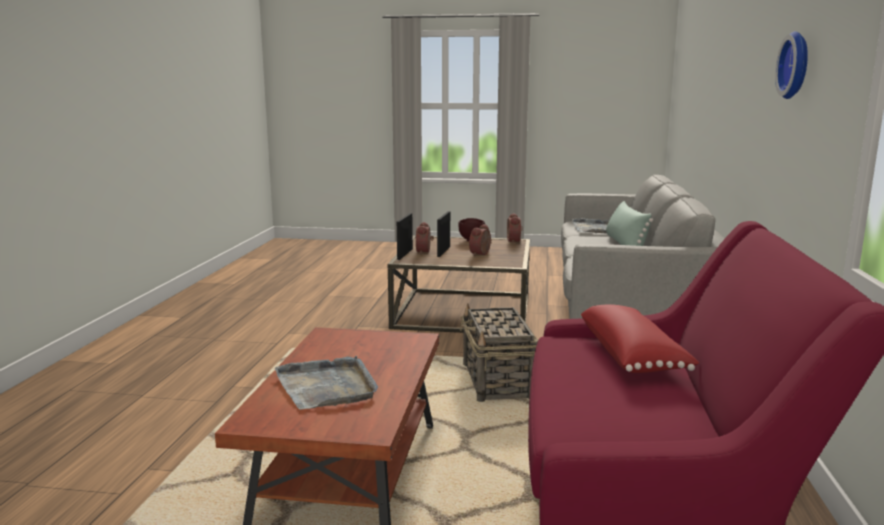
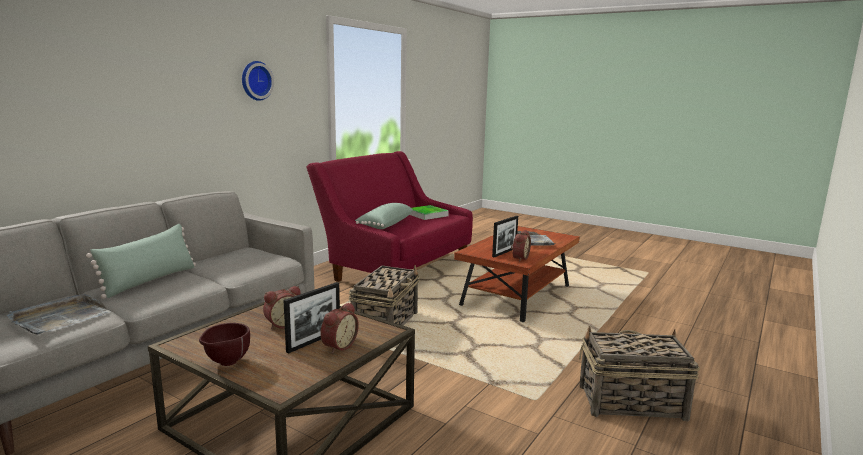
camera: 155 degrees left, 0 degrees up
(204, 363) = (630, 402): none -> basket
(405, 254) = (371, 344): picture frame -> picture frame (504, 252)
(515, 241) = (182, 343): alarm clock -> alarm clock (519, 258)
(626, 414) = (427, 215): none -> tray
(632, 356) = (384, 224): red pillow -> green pillow

